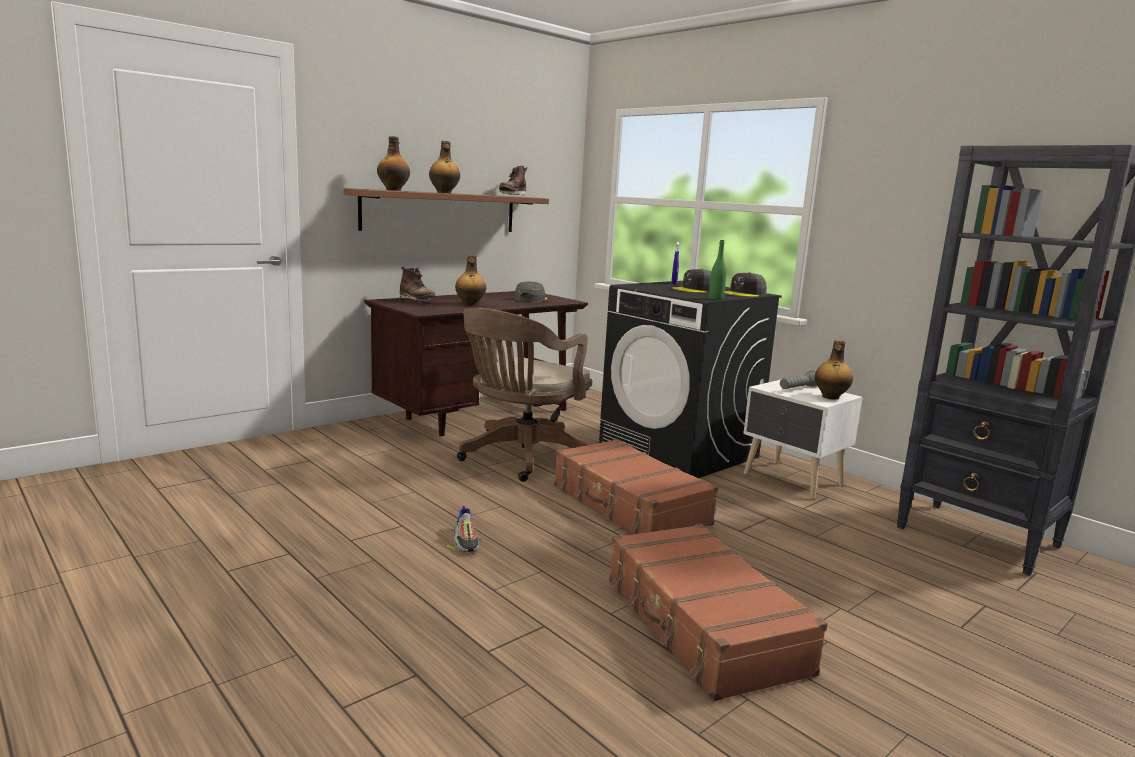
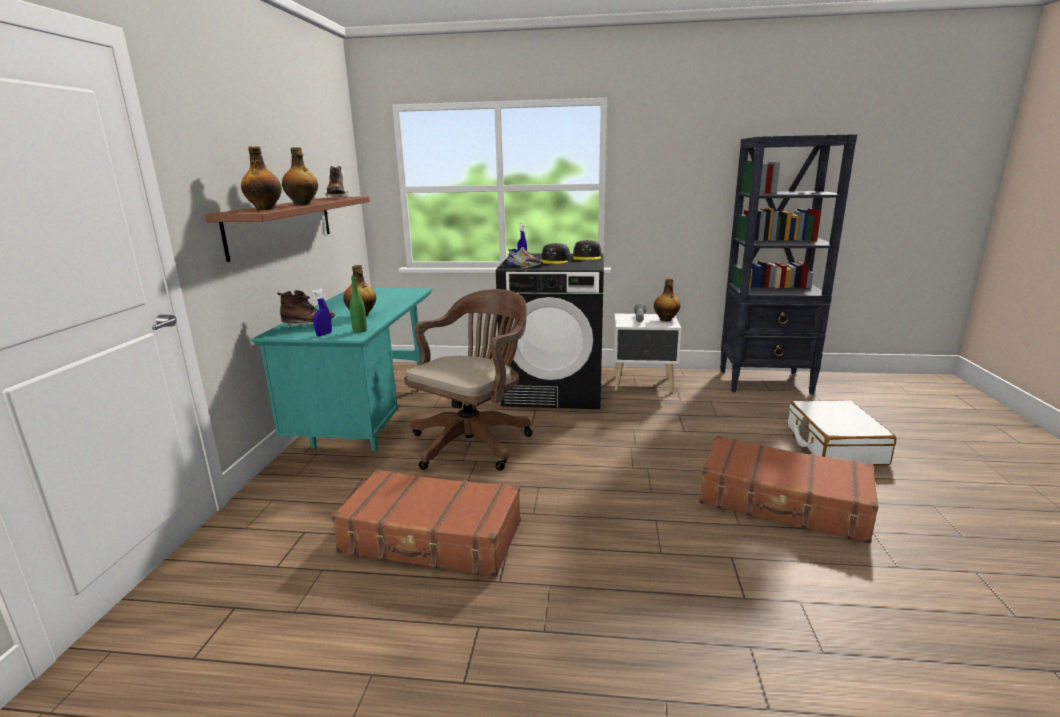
camera: 40 degrees left, 5 degrees up
(408, 307) = (324, 334): none -> blue spray bottle
(466, 541) = (573, 528): shoe -> shoe (524, 265)
(477, 416) = (369, 420): brown desk -> turquoise desk
(521, 458) = (474, 441): brown office chair -> brown office chair turned 135 degrees counterclockwise
(530, 299) = (384, 296): grey cap -> none
(629, 505) = (605, 444): brown suitcase -> brown suitcase (432, 538)
(716, 299) = (595, 265): green bottle -> green bottle (360, 330)
(915, 624) = (834, 445): none -> white suitcase

